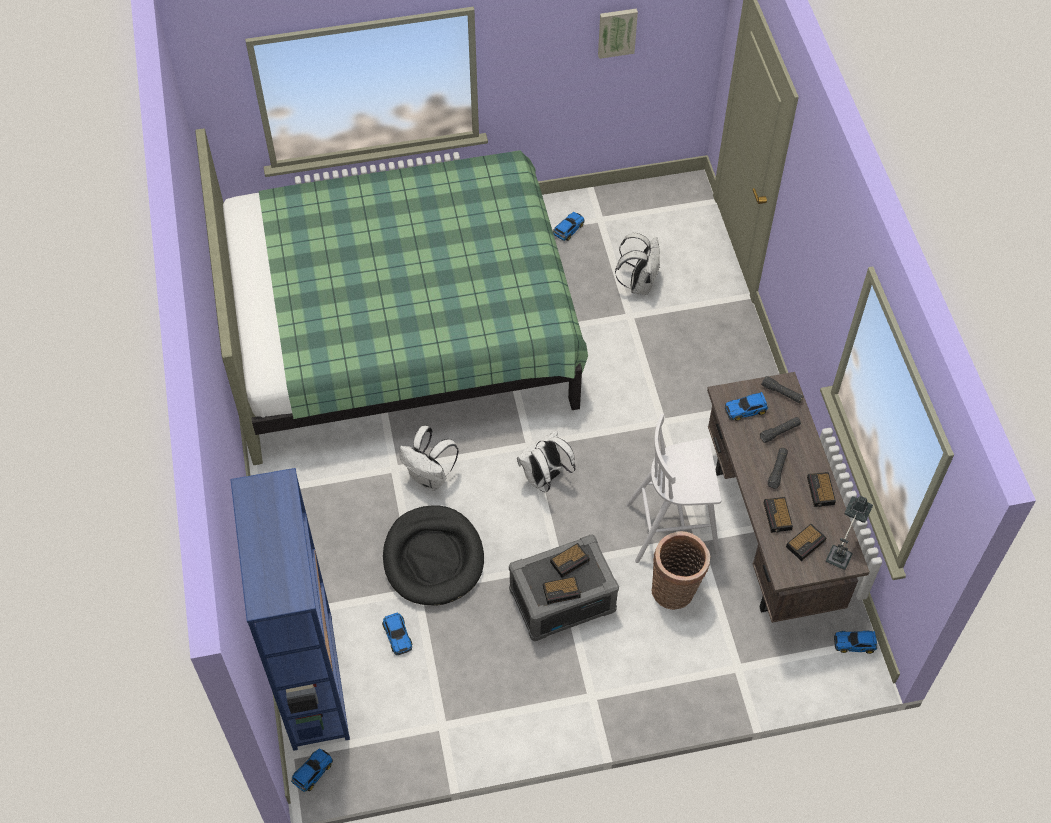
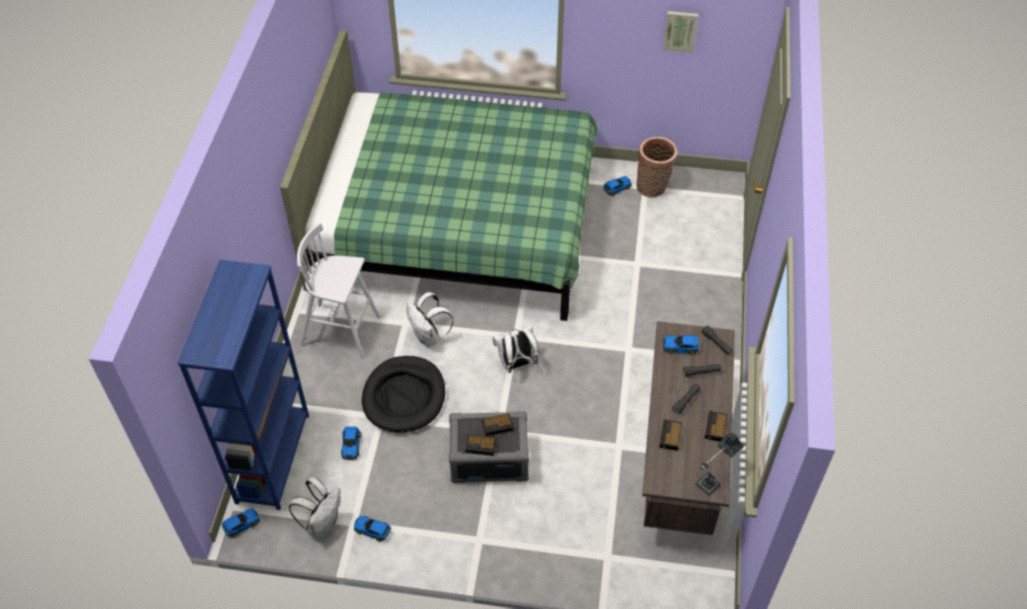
camera: 20 degrees right, 5 degrees down
(639, 283) = (655, 242): white backpack -> white backpack (322, 523)
(674, 529) = (602, 433): white stool -> white stool (342, 331)
(676, 591) = (582, 480): basket -> basket (653, 187)
(806, 543) = (685, 465): alarm clock -> none
(855, 643) = (715, 570): toy car -> toy car (373, 530)

